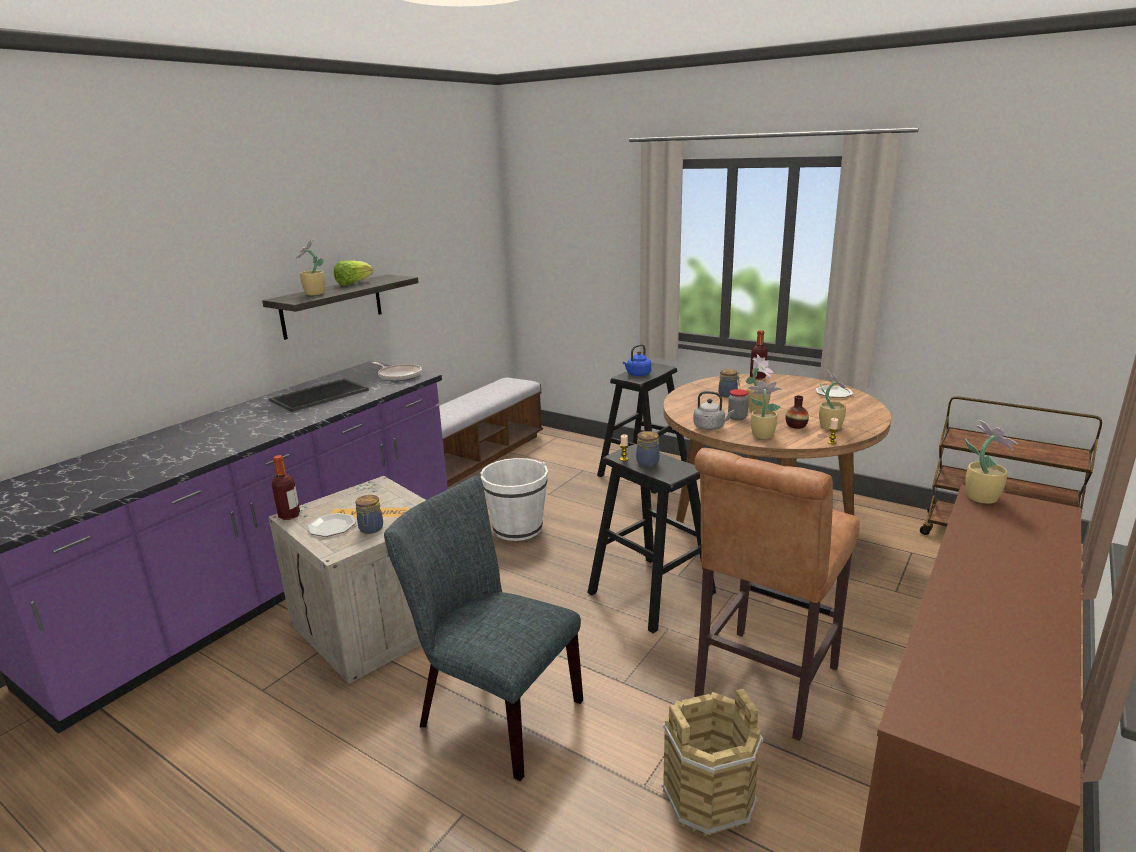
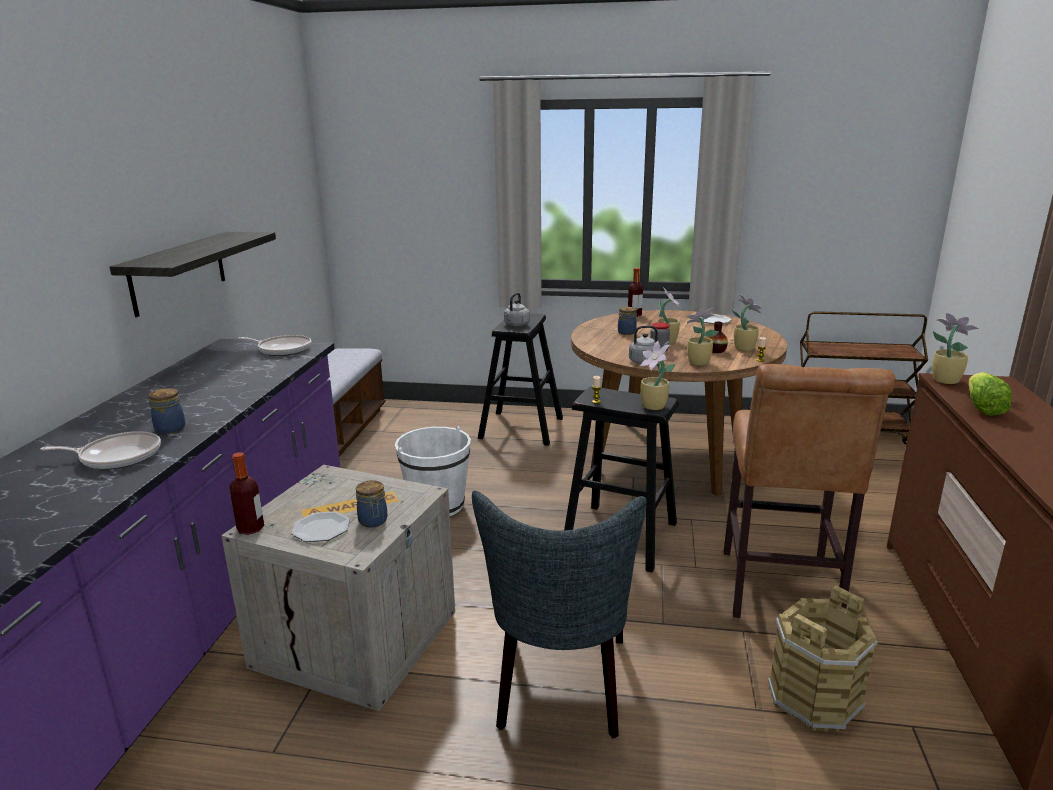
camera: 25 degrees left, 0 degrees up
(205, 444) = (117, 456): none -> frying pan
(314, 294) = (174, 255): potted plant -> potted plant (654, 407)
(320, 395) = (205, 381): tray -> none
(353, 283) = (204, 242): lettuce -> lettuce (982, 408)
(491, 711) = (561, 688): grey chair -> grey chair turned 90 degrees counterclockwise
(637, 374) = (516, 325): blue kettle -> grey kettle
(648, 462) = (621, 401): jar -> jar (171, 428)

